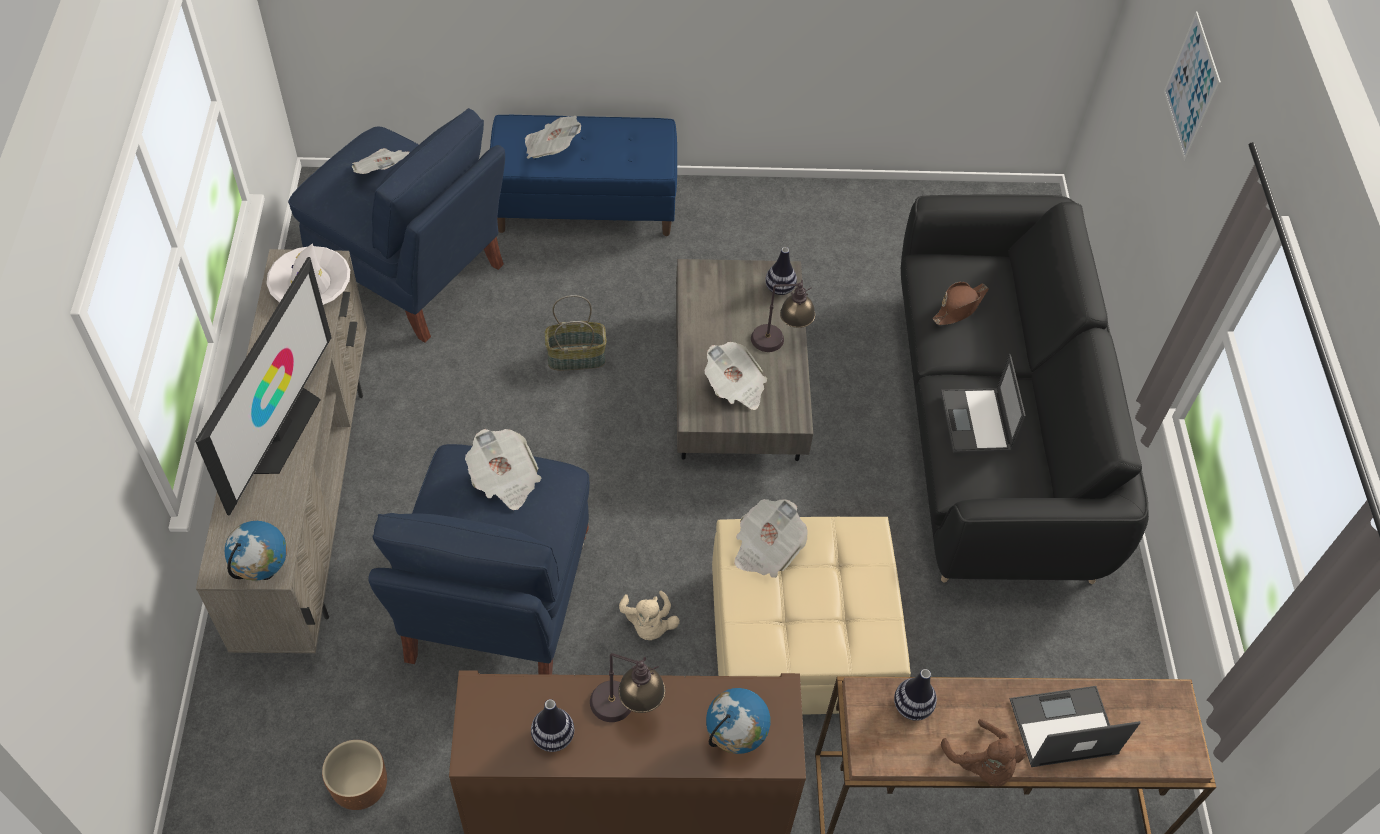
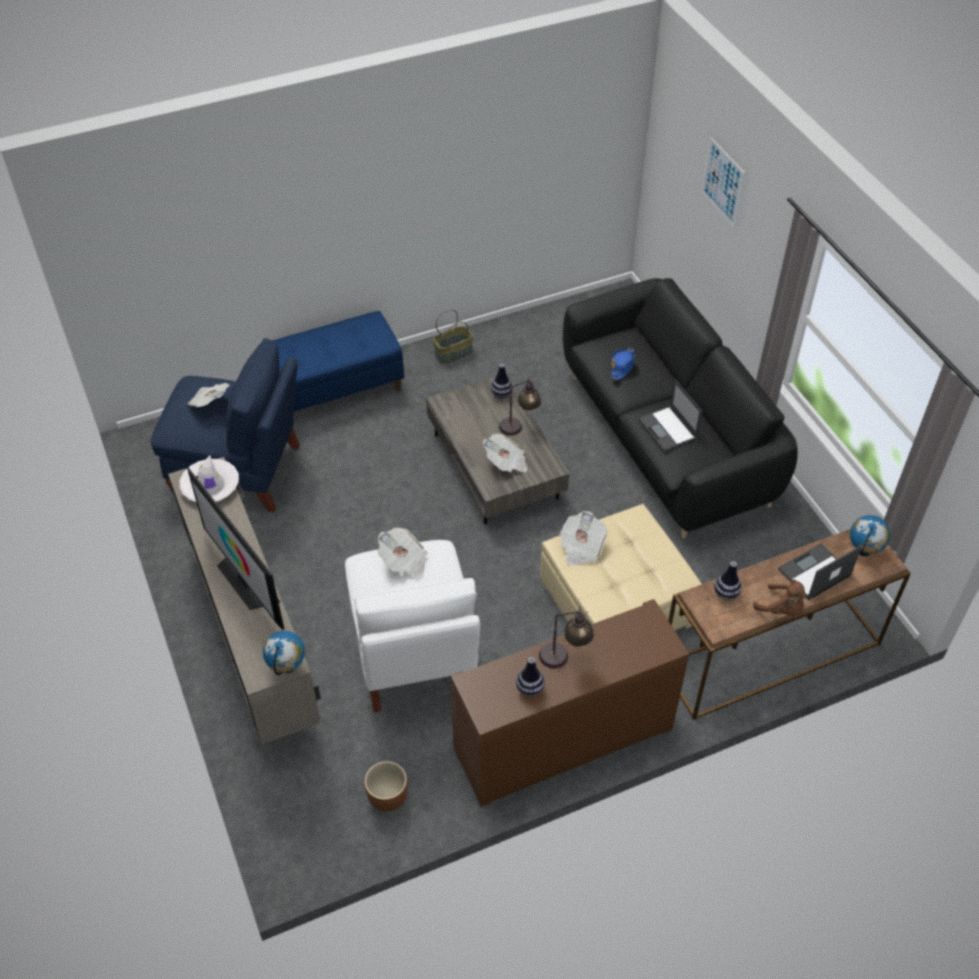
camera: 20 degrees left, 5 degrees down
(281, 430) = (246, 581): television -> television turned 150 degrees clockwise
(497, 604) = (414, 654): blue armchair -> white armchair
(551, 148) = (308, 354): newspaper -> none
(576, 356) = (382, 486): basket -> basket (453, 353)
(648, 625) = (518, 630): beige plush toy -> none
(735, 739) = (637, 648): globe -> globe (863, 552)
(959, 307) = (622, 366): brown hat -> blue hat

